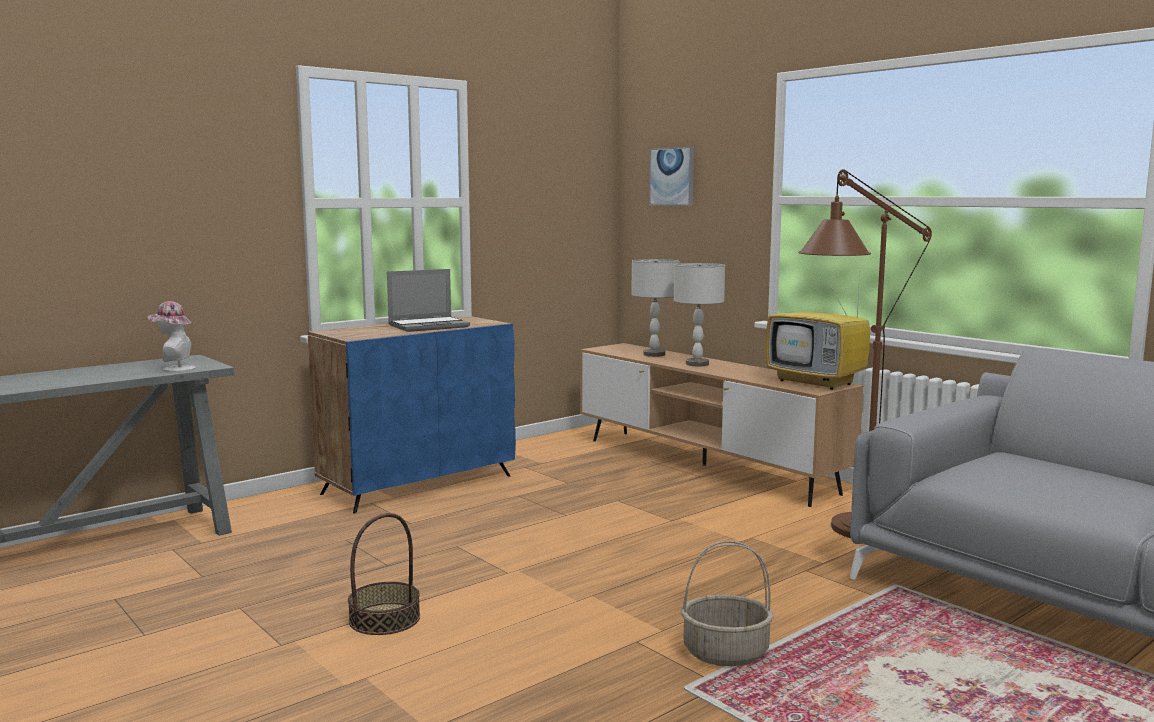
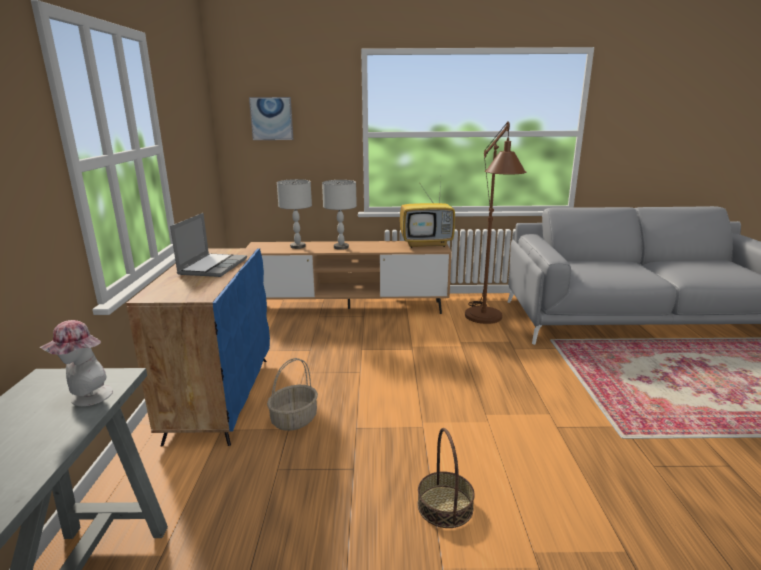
camera: 50 degrees left, 10 degrees up
(726, 653) = (589, 409): basket -> basket (294, 419)

